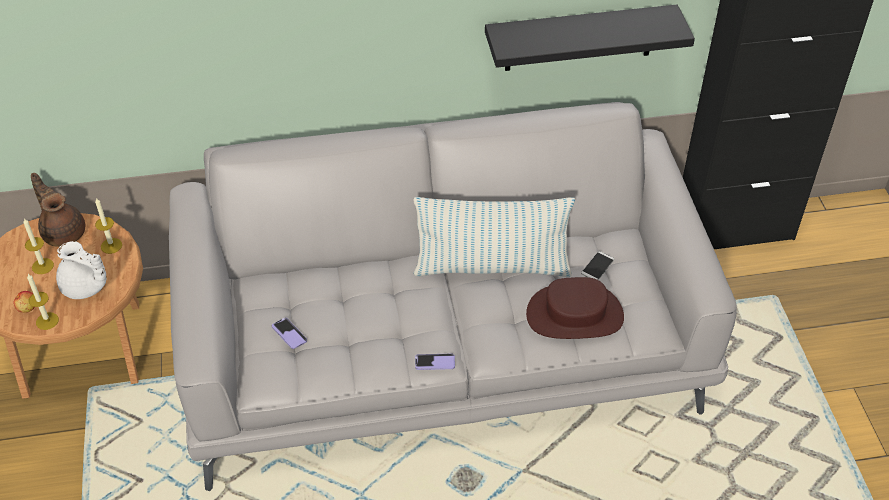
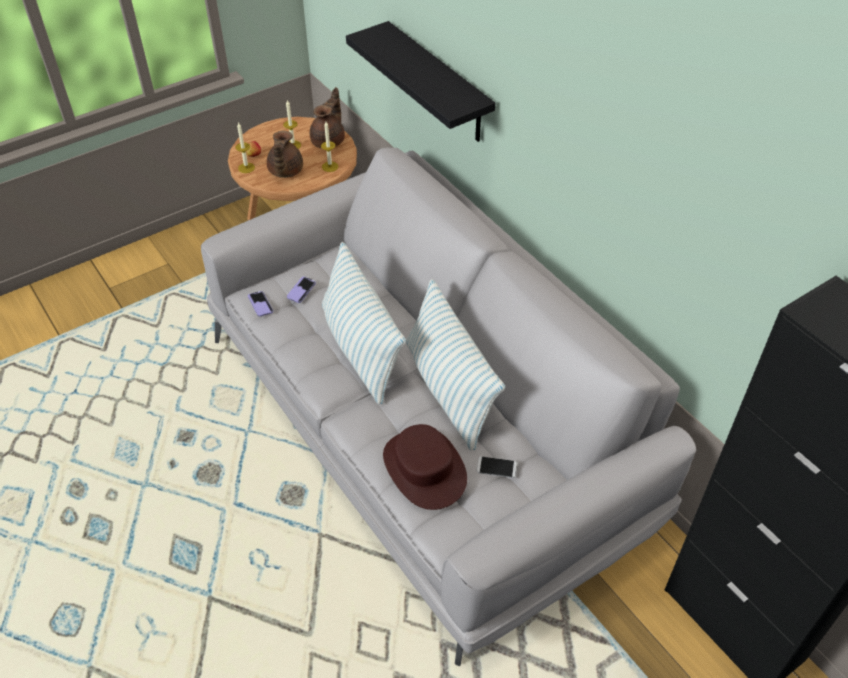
camera: 65 degrees right, 0 degrees up
(86, 287) = (285, 171): white teapot -> brown teapot
(402, 313) = (361, 348): none -> pillow
(435, 362) = (318, 388): phone -> phone (260, 304)
(579, 38) = (664, 285): black shelf -> black shelf (438, 84)

